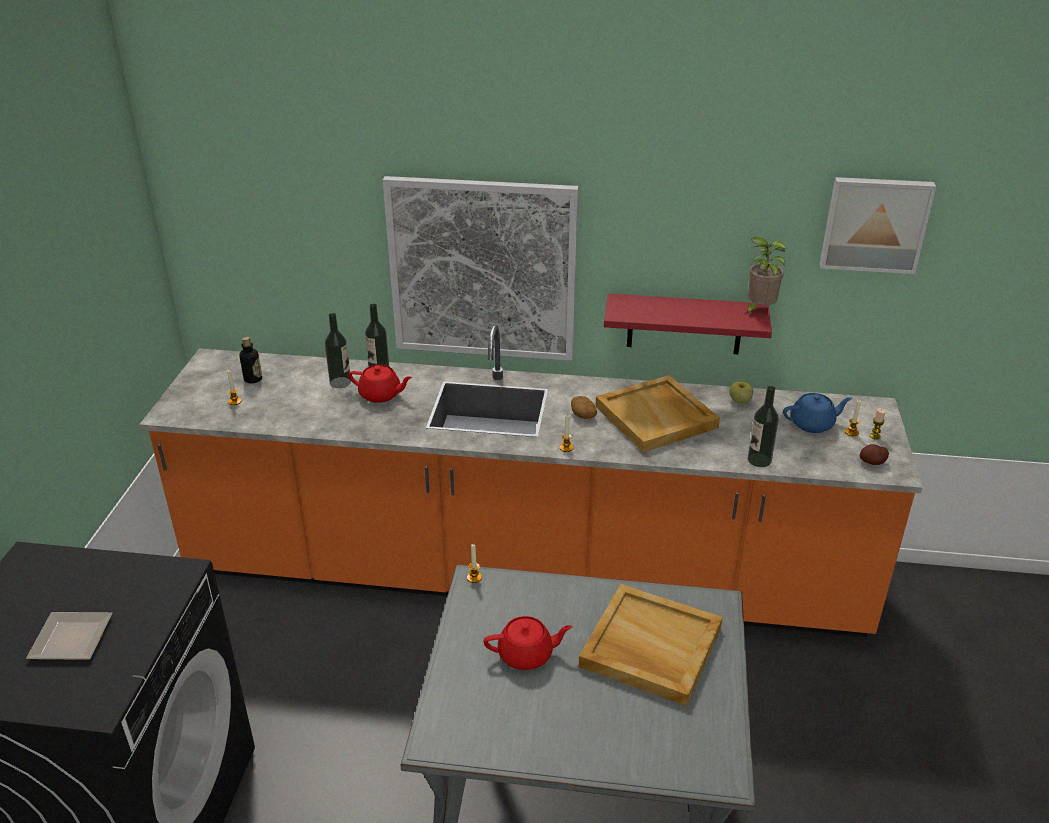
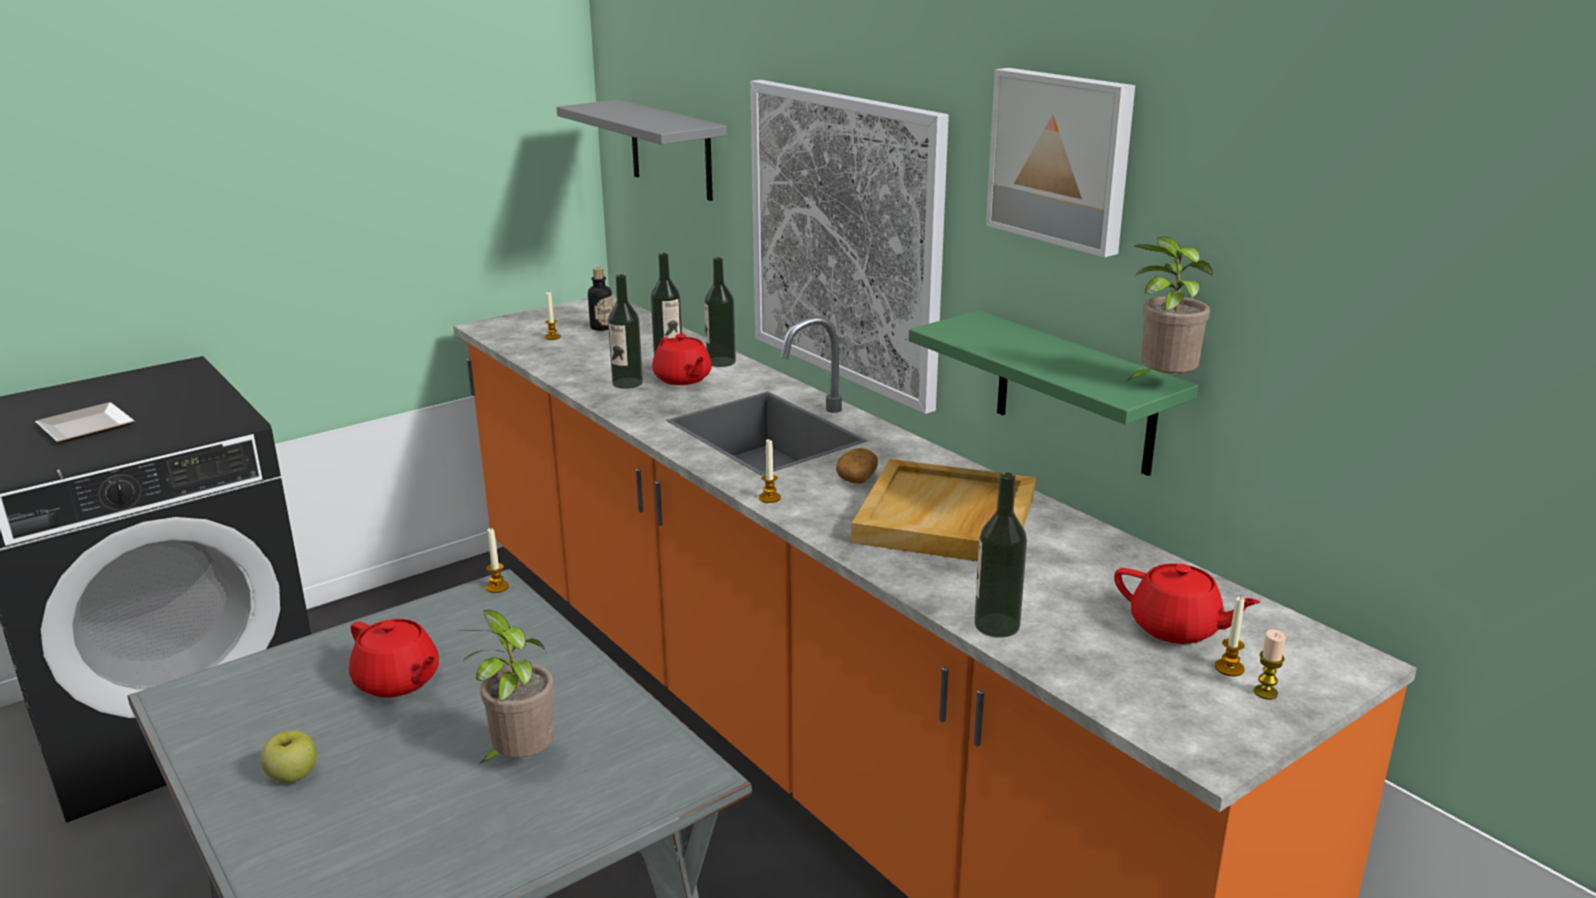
camera: 45 degrees right, 10 degrees down
(272, 232) = (671, 150): none -> grey shelf
(354, 413) = (627, 383): none -> bottle
(649, 647) = (520, 760): beige tray -> potted plant
(684, 324) = (1075, 393): red shelf -> green shelf
(739, 401) = (1107, 554): apple -> apple (292, 775)
(813, 424) = (1177, 628): blue teapot -> red teapot
(872, 462) = (1189, 719): potato -> none
(875, 224) = (1390, 249): picture -> picture (1062, 158)

